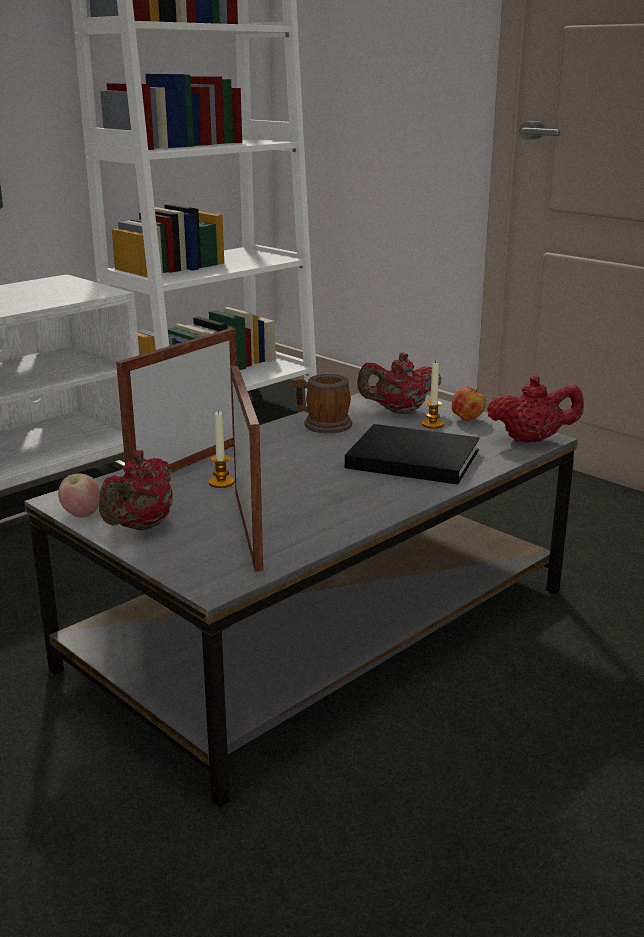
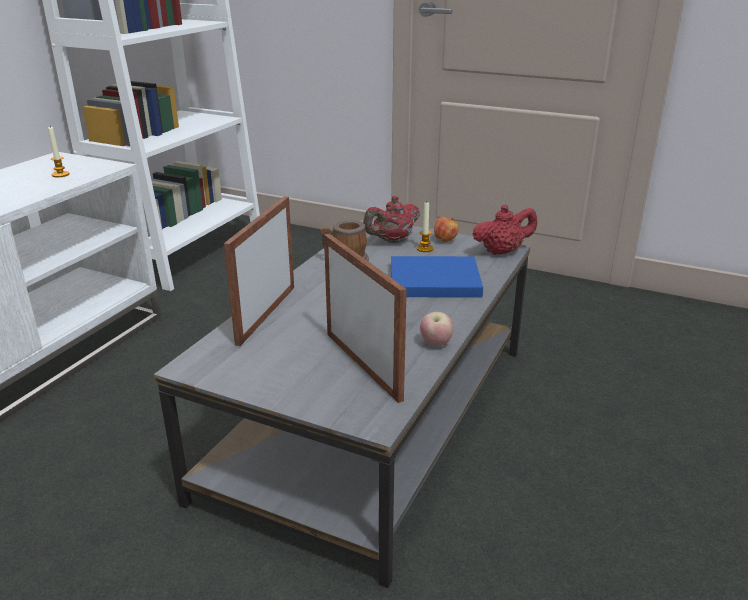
camera: 20 degrees left, 5 degrees up
(81, 515) = (216, 378): apple -> apple (436, 343)
(141, 526) = (275, 380): red teapot -> none
(221, 482) = (308, 326): candle -> candle (60, 174)
(409, 458) = (431, 280): black book -> blue book

